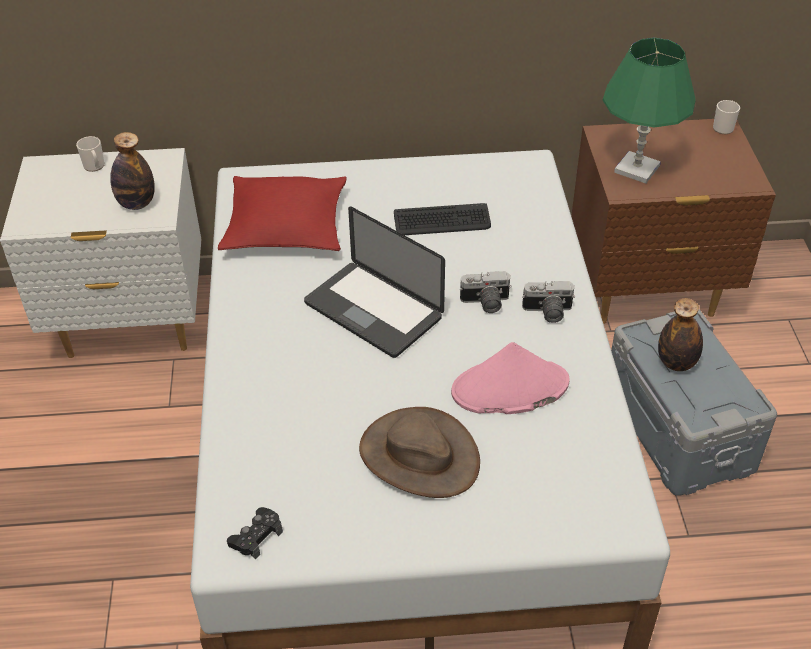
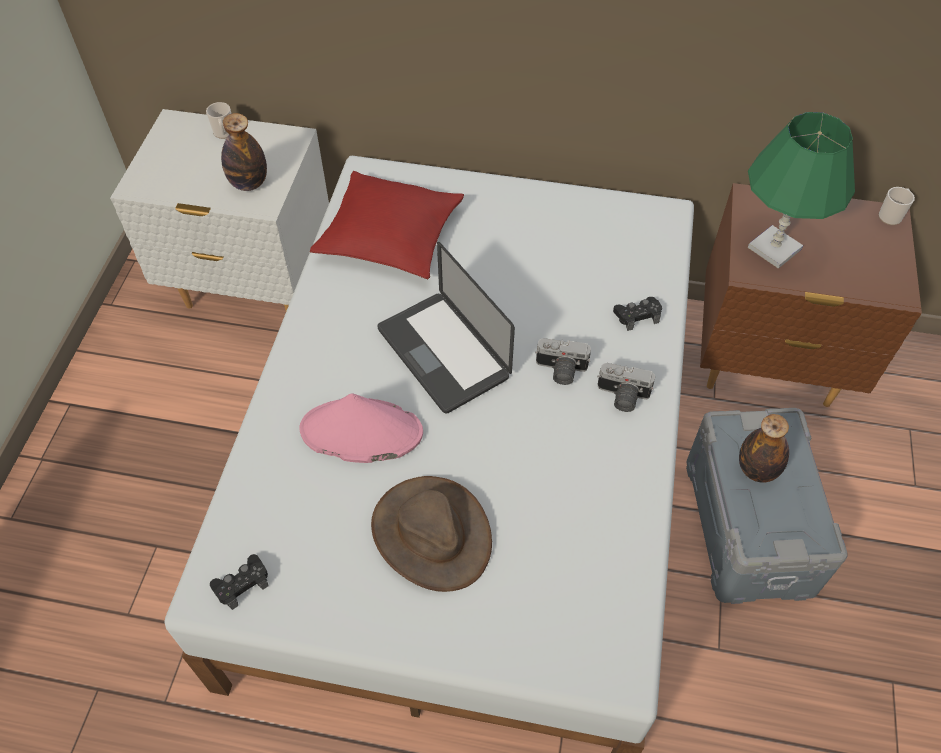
camera: 15 degrees right, 10 degrees up
(442, 221) = (549, 263): keyboard -> none
(509, 388) = (551, 478): pink hat -> pink hat (361, 432)
(536, 247) = (637, 316): none -> black game controller

